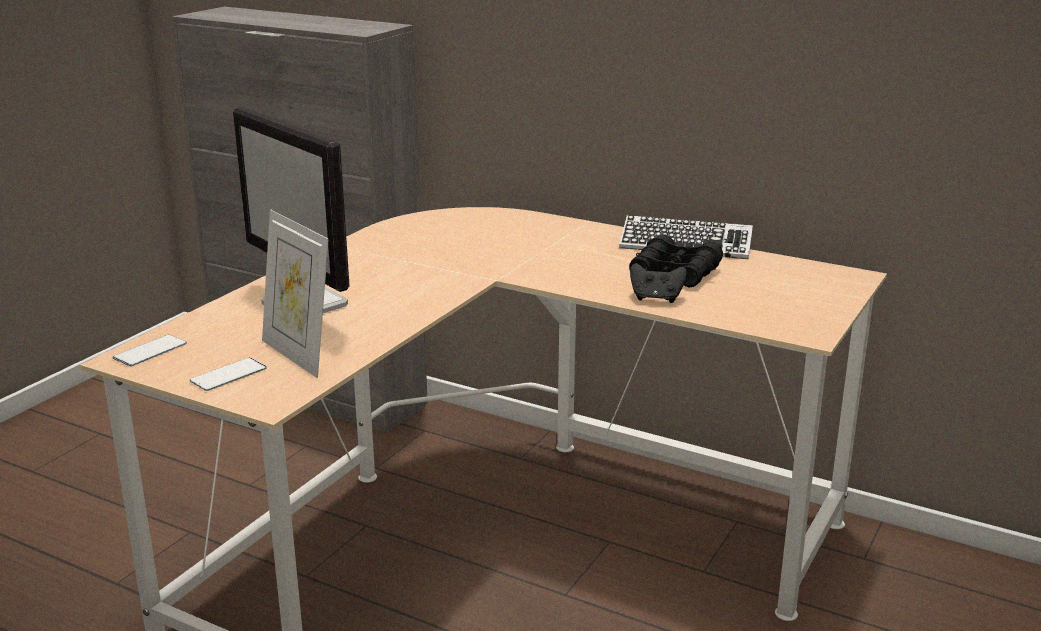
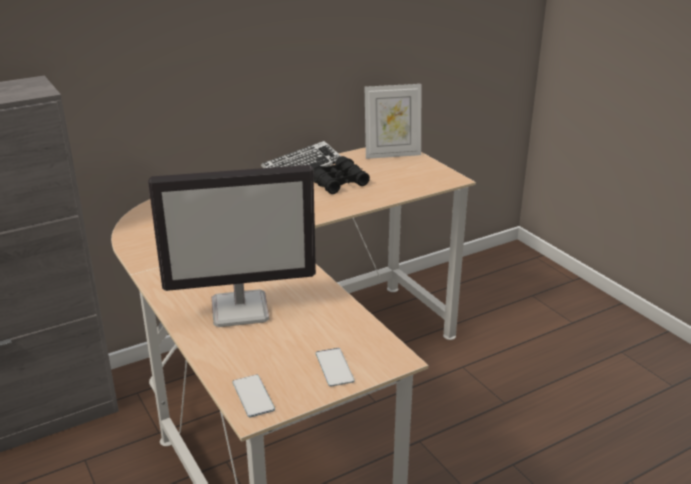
camera: 60 degrees left, 5 degrees up
(299, 355) = (329, 331): picture frame -> picture frame (392, 154)
(656, 298) = (368, 198): black game controller -> none

